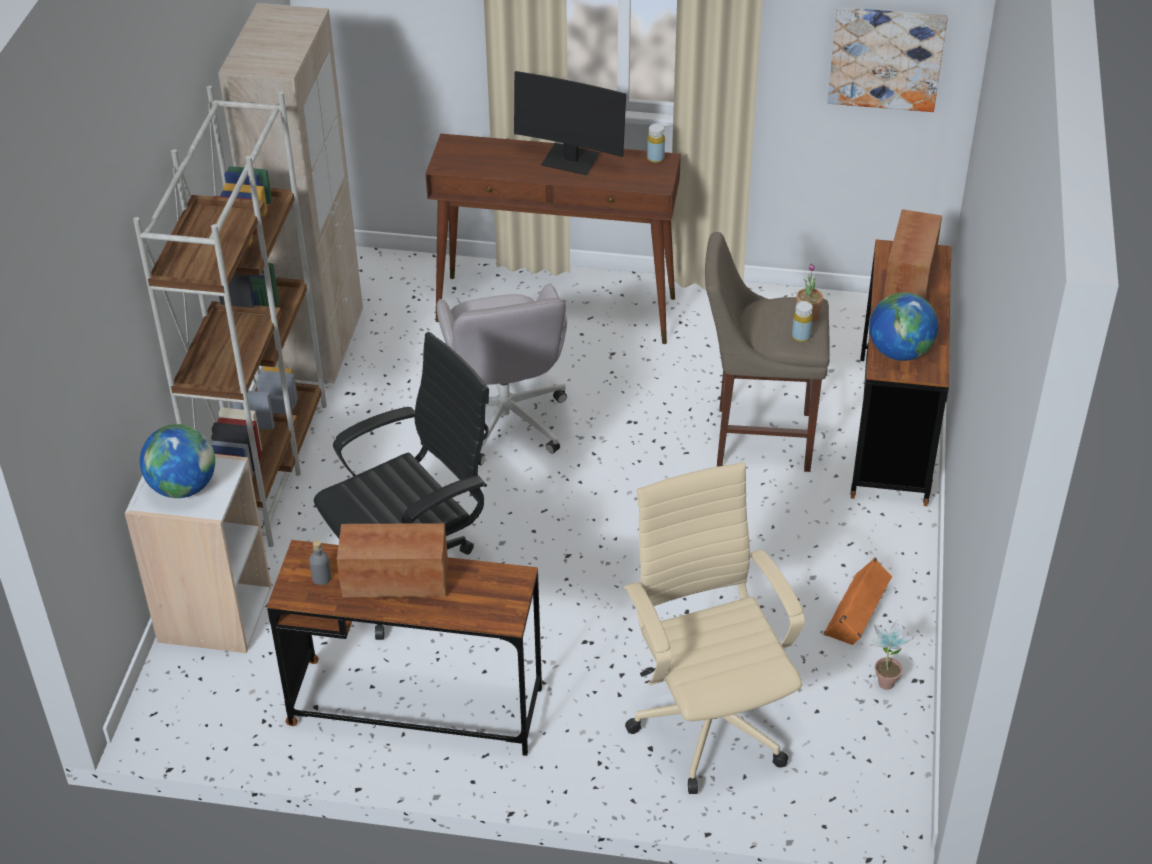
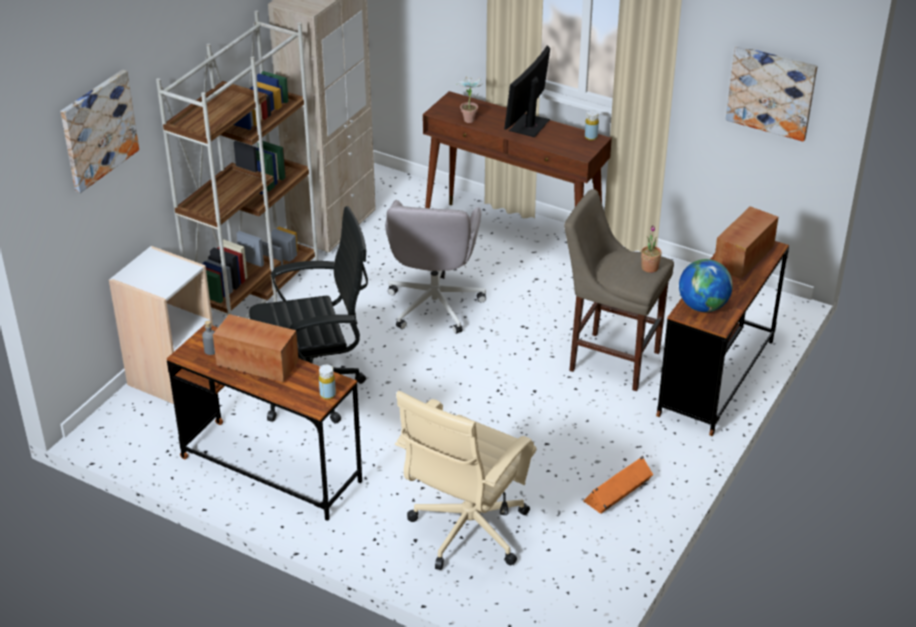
camera: 20 degrees right, 5 degrees down
(89, 314) = (98, 130): none -> picture
(183, 487) = (154, 273): globe -> none
(570, 160) = (529, 126): monitor -> monitor turned 75 degrees clockwise
(708, 721) = (466, 534): beige office chair -> beige office chair turned 150 degrees counterclockwise
(801, 337) = (636, 280): yellow bottle -> yellow bottle (327, 395)
(885, 679) = (611, 542): potted plant -> potted plant (470, 118)

